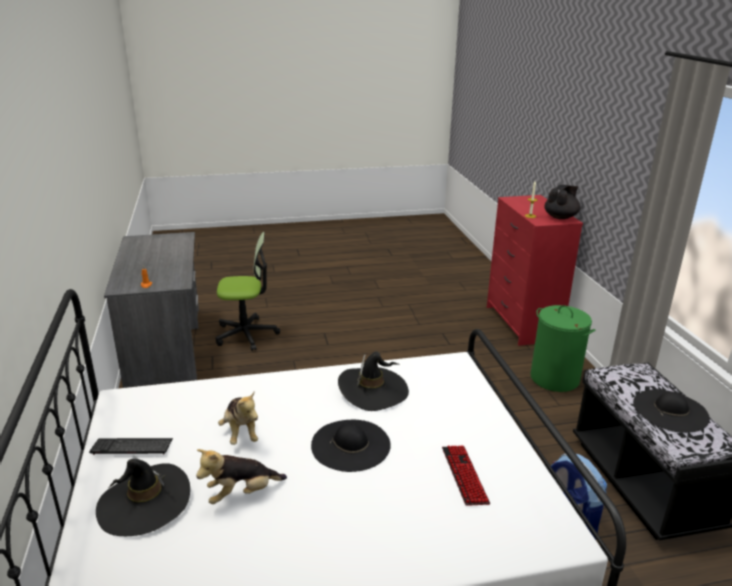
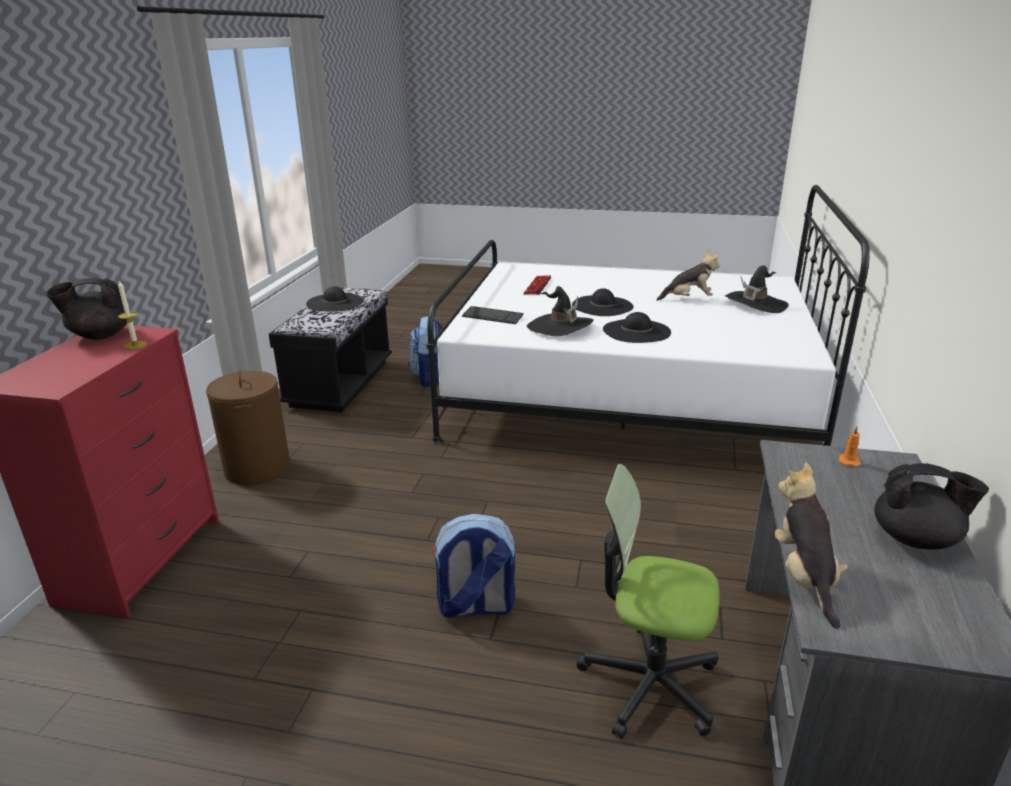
camera: 155 degrees left, 0 degrees up
(132, 447) = (777, 327): keyboard -> keyboard (492, 317)
(135, 260) = (916, 539): none -> black teapot
(240, 433) = (687, 322): plush toy -> plush toy (804, 576)
(293, 402) = (636, 331): none -> black hat
(340, 342) = (475, 606): none -> backpack
(555, 378) = (257, 468): green laundry basket -> brown laundry basket

